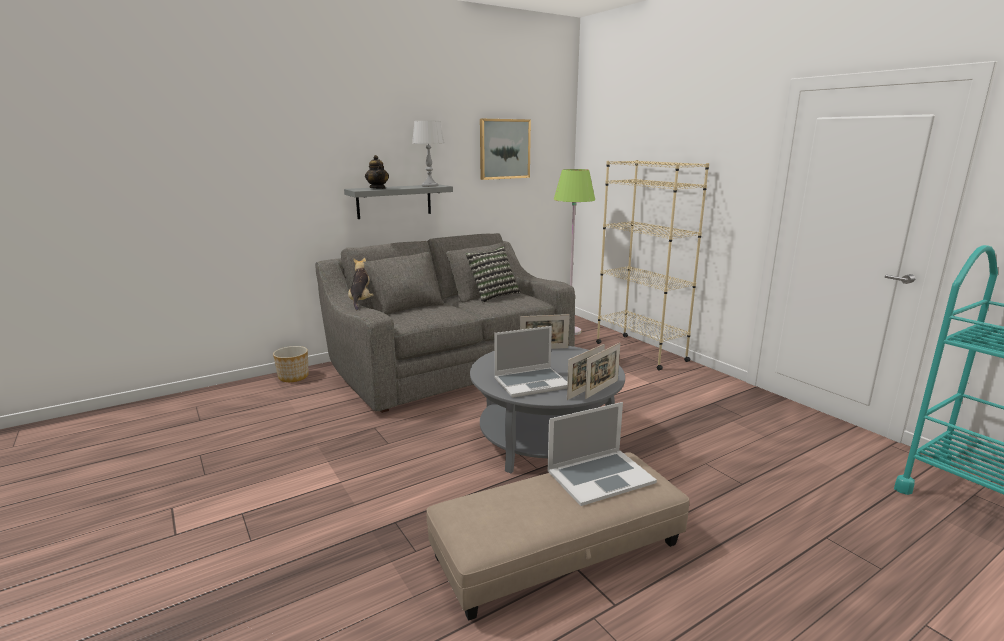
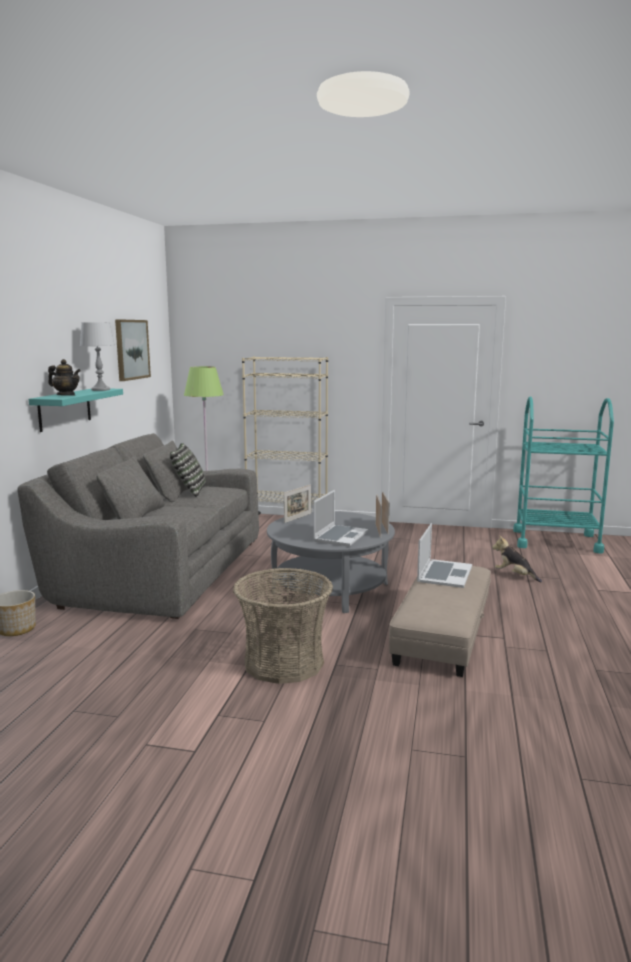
camera: 45 degrees left, 5 degrees down
(361, 302) = (108, 516): plush toy -> plush toy (514, 576)
(366, 494) = (284, 662): none -> basket
(394, 201) = (65, 409): grey shelf -> turquoise shelf

